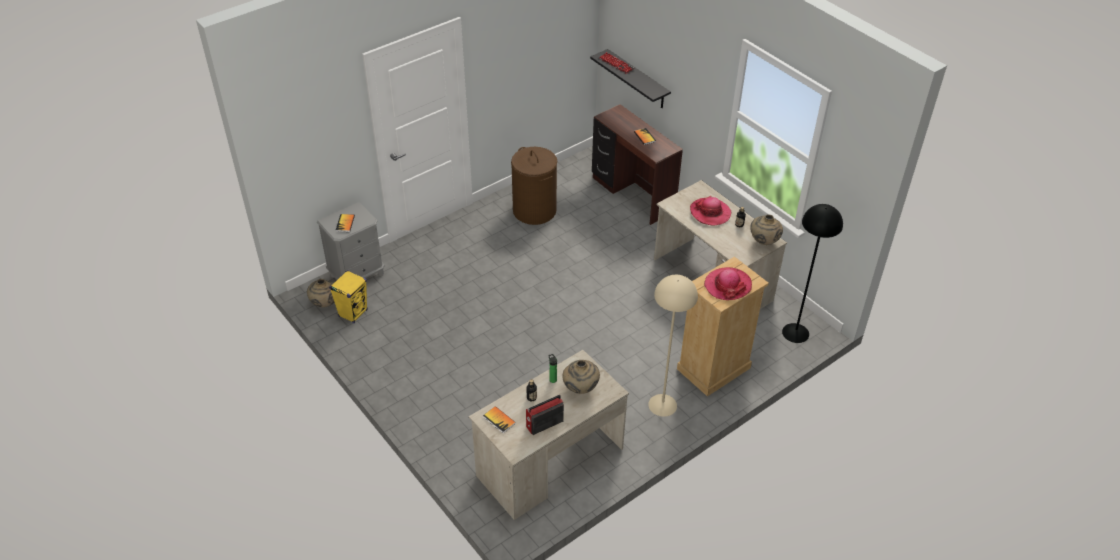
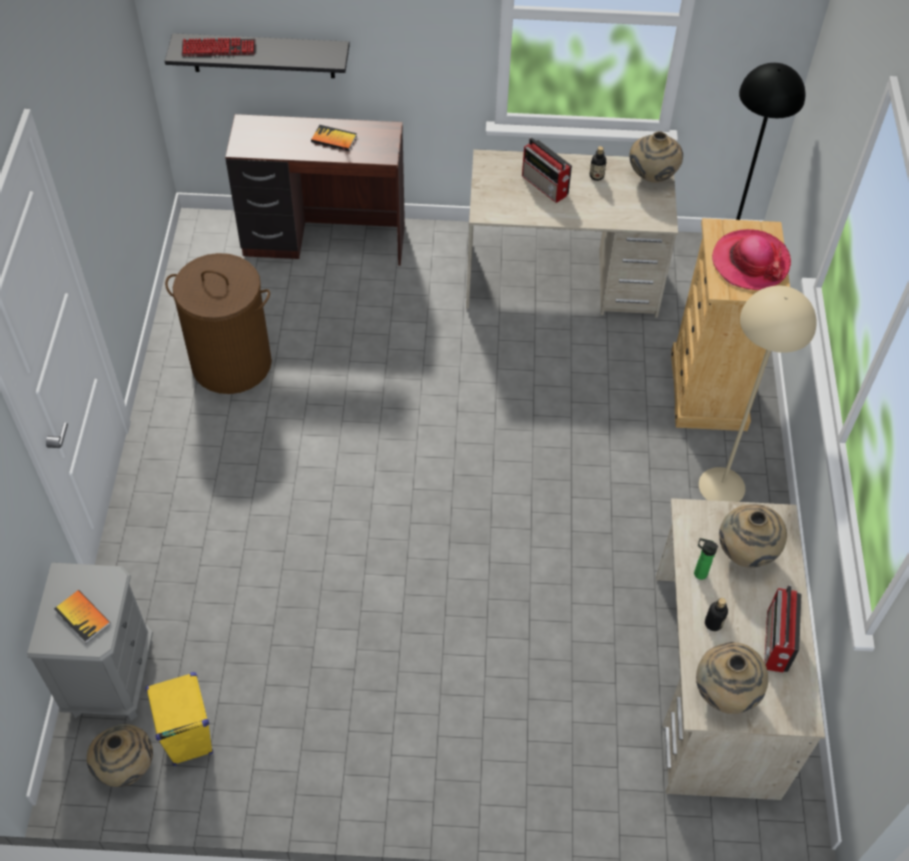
camera: 50 degrees left, 10 degrees up
(499, 420) = (724, 694): book -> beige vase
(710, 213) = (545, 186): hat -> radio

